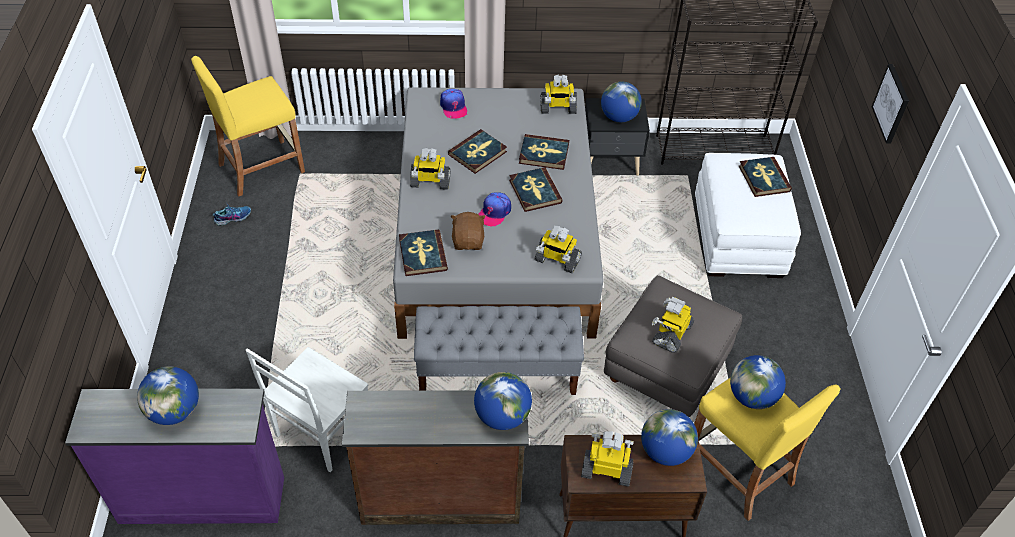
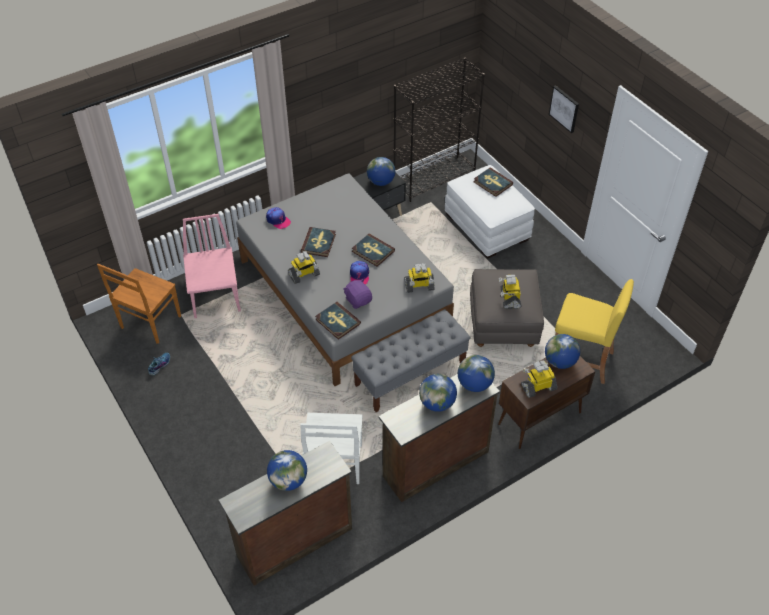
camera: 30 degrees left, 0 degrees up
(202, 497) = (293, 541): purple dresser -> brown dresser
(261, 167) = (150, 323): yellow stool -> brown chair
(352, 172) = (216, 297): none -> pink chair
(468, 241) = (358, 300): brown plush toy -> purple plush toy
(544, 154) = (359, 225): book -> none
(557, 108) = (344, 192): toy robot -> none
(752, 396) = (582, 310): globe -> globe (437, 403)

